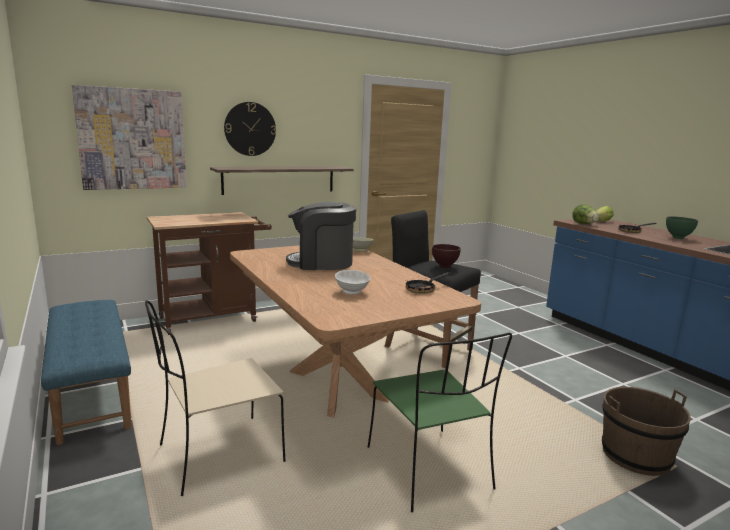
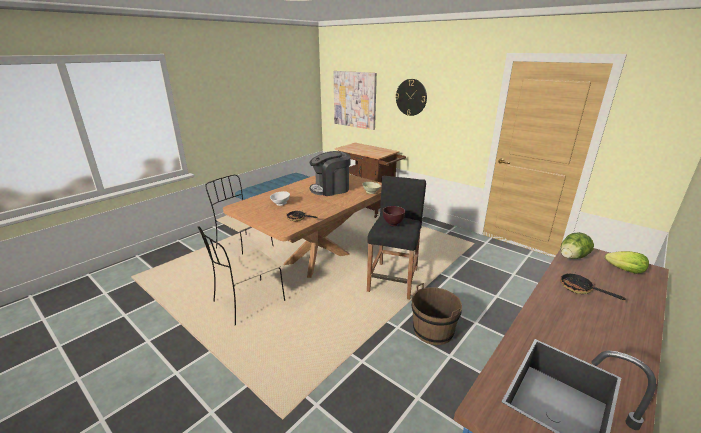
camera: 70 degrees right, 10 degrees up
(279, 179) = (426, 134): shelf -> none
(321, 263) = (330, 189): coffee machine -> coffee machine turned 90 degrees counterclockwise
(430, 470) = (247, 302): green chair -> beige chair
(636, 456) = (289, 394): brown bucket -> brown bucket (433, 331)
(677, 238) = (592, 325): green bowl -> none

